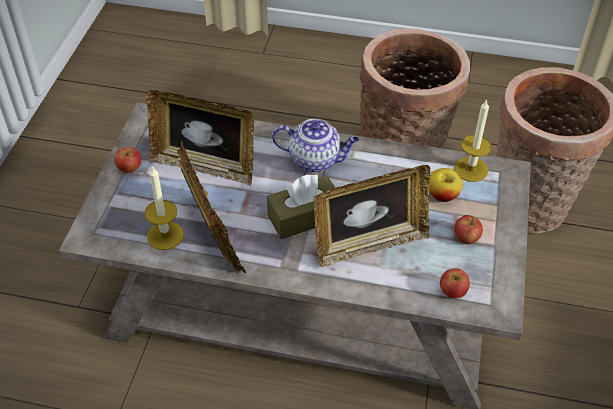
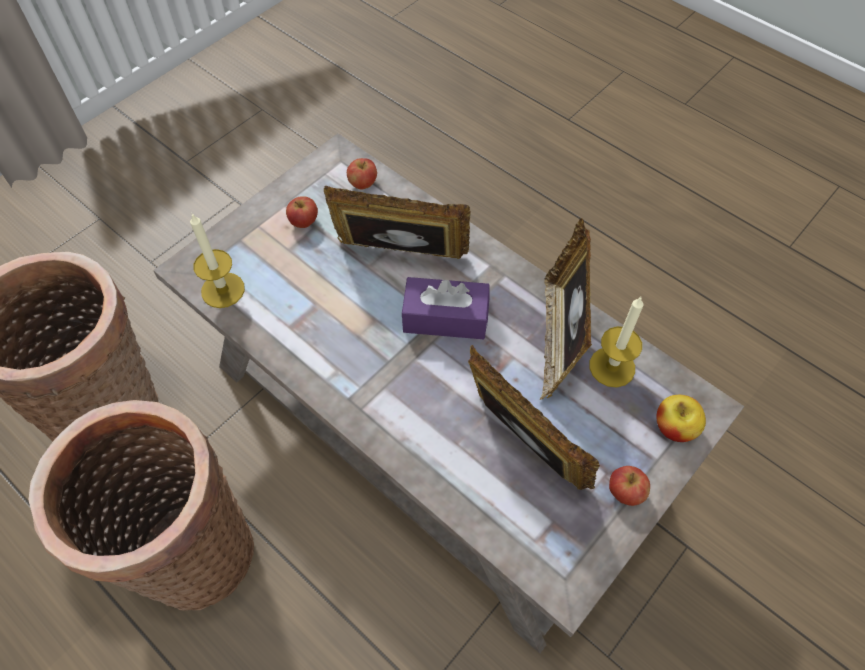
camera: 150 degrees left, 10 degrees up
(304, 217) = (445, 318): brown tissue box -> purple tissue box
(316, 160) = (381, 387): teapot -> none
(443, 195) = (282, 275): apple -> apple (674, 427)

